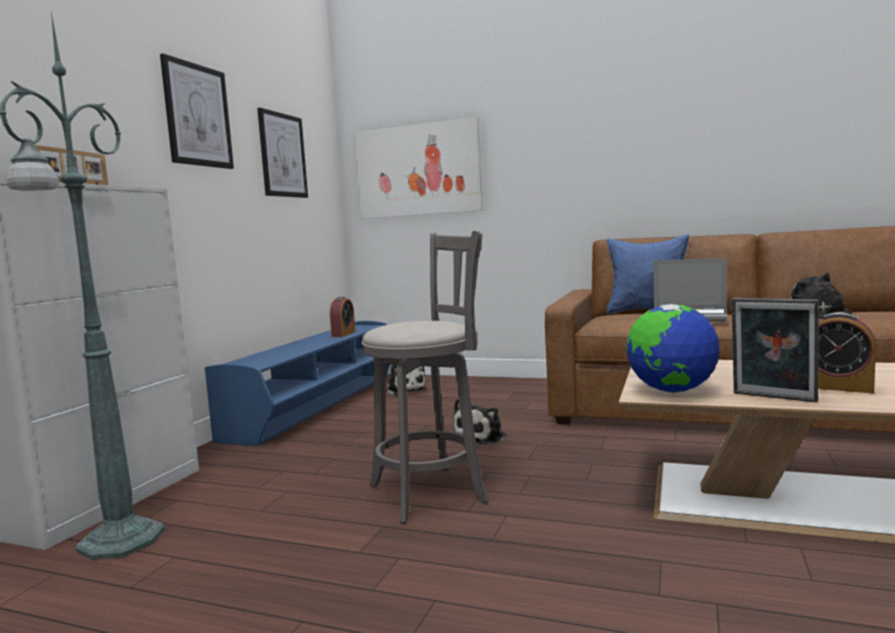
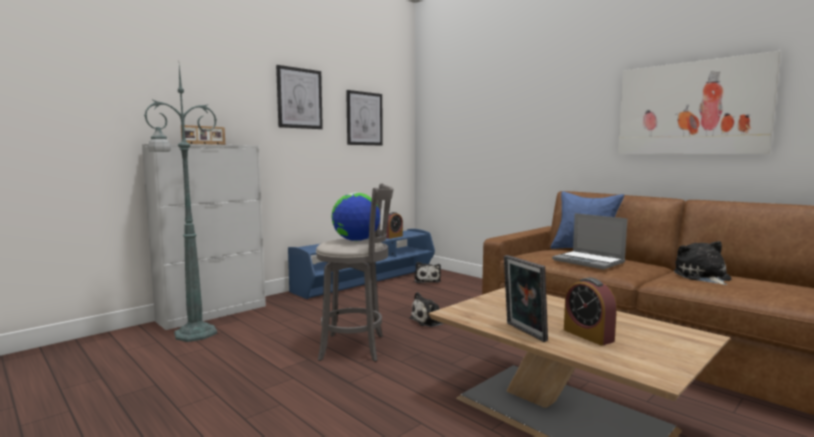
camera: 25 degrees right, 0 degrees up
(418, 170) = (459, 129): picture -> picture (691, 108)
(671, 391) = (473, 313): globe -> globe (356, 241)

